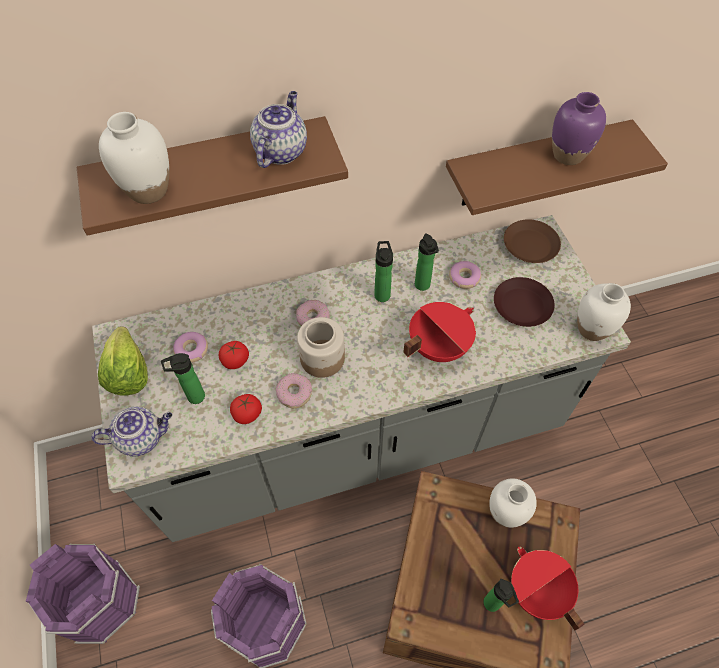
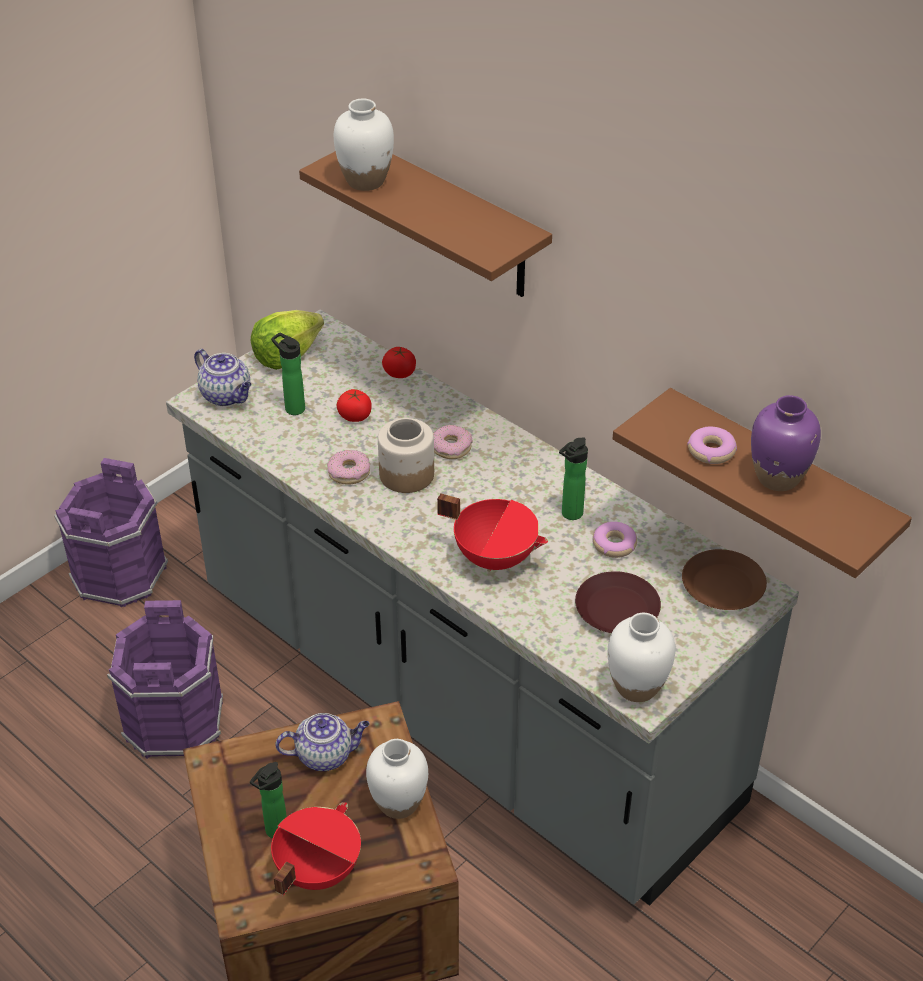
camera: 60 degrees right, 15 degrees down
(191, 350) = (343, 382): donut -> donut (711, 451)
(247, 414) = (301, 451): tomato -> tomato (399, 373)
(280, 151) = (478, 226): teapot -> teapot (325, 755)
(382, 293) = (530, 486): bottle -> none

